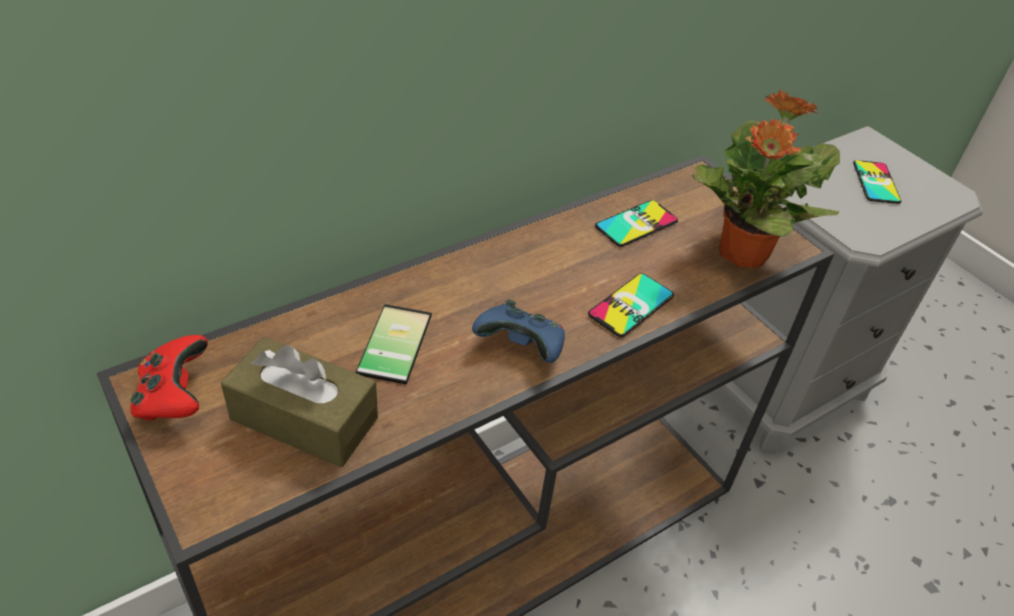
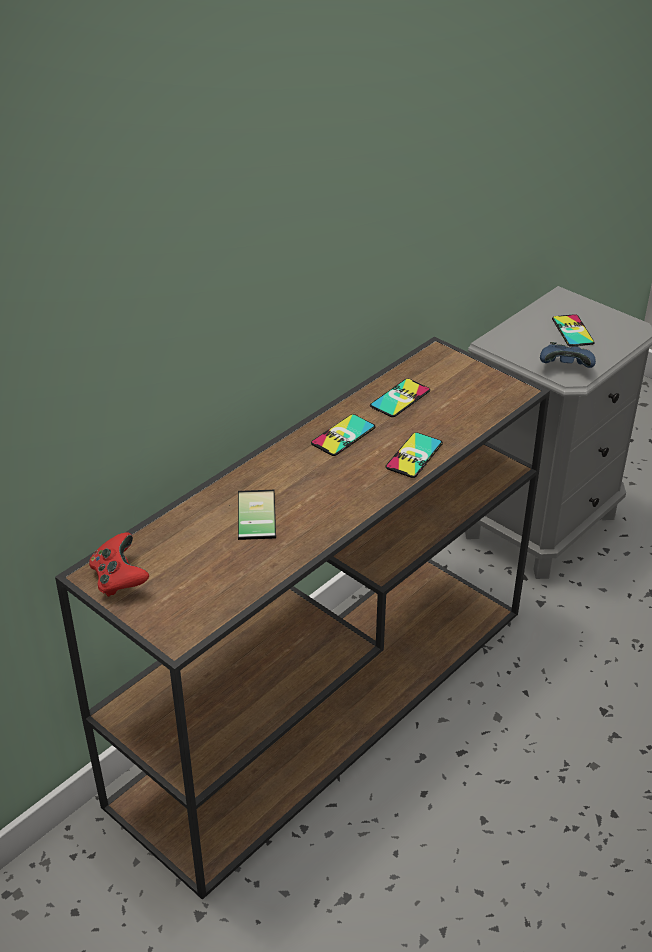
camera: 10 degrees left, 5 degrees down
(304, 418) = (216, 573): brown tissue box -> none
(521, 347) = (346, 498): blue game controller -> blue game controller (565, 368)
(548, 258) = (343, 435): none -> phone
(741, 254) = (483, 404): potted plant -> none

